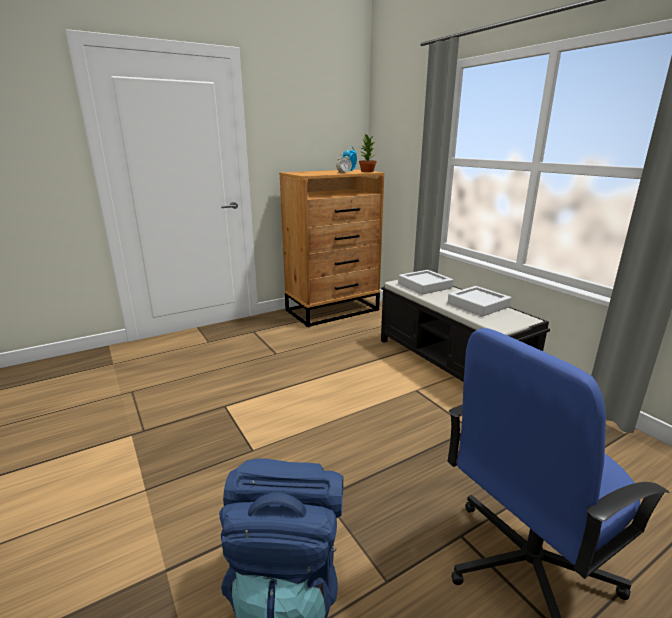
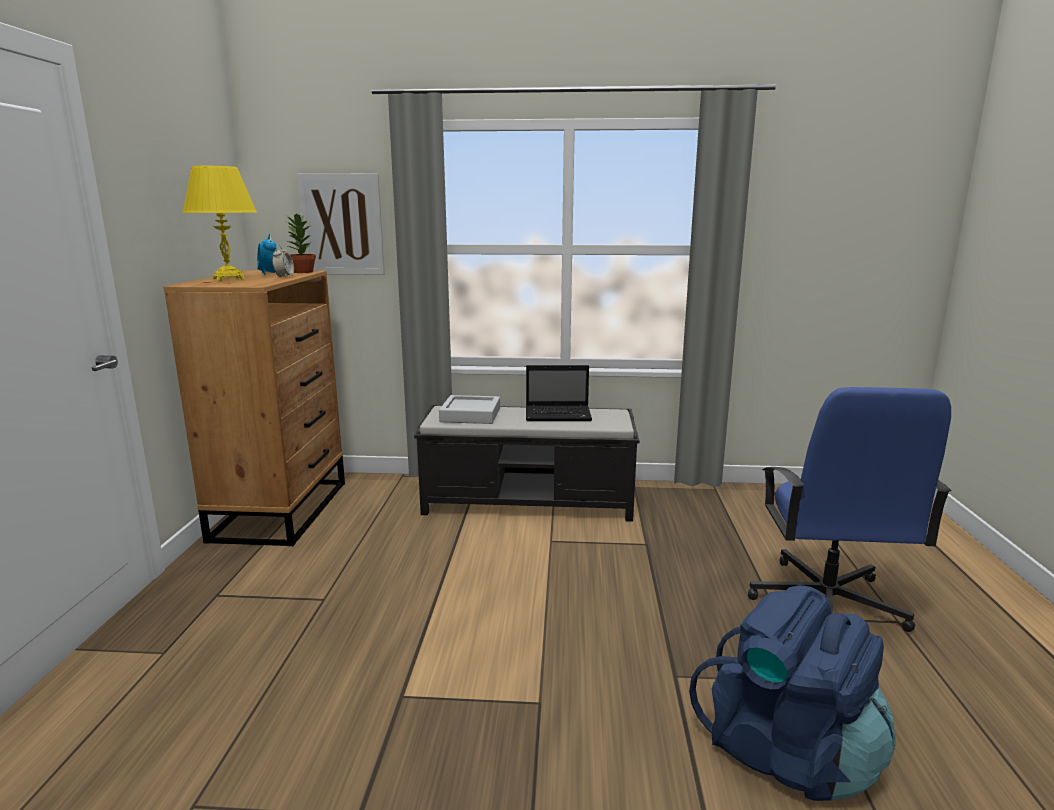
camera: 55 degrees left, 5 degrees down
(316, 172) = (228, 279): none -> yellow table lamp
(405, 142) = (342, 225): none -> picture
(478, 305) = (559, 415): grey tray -> laptop

